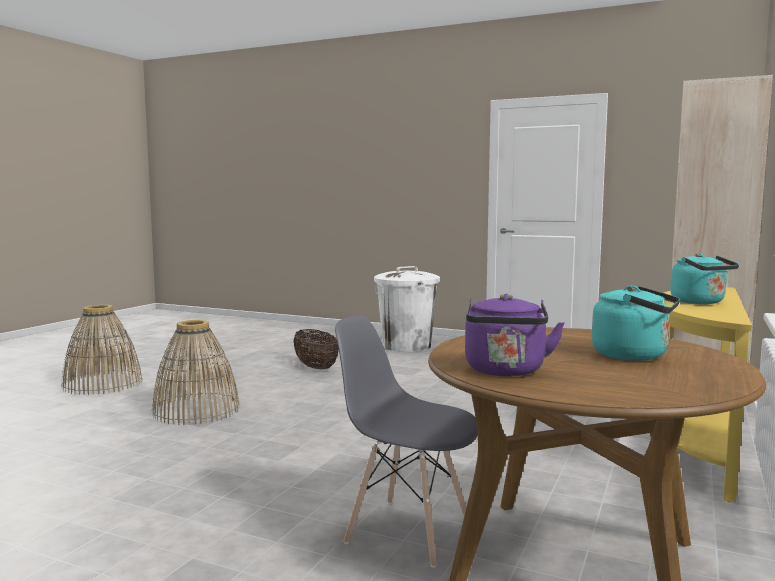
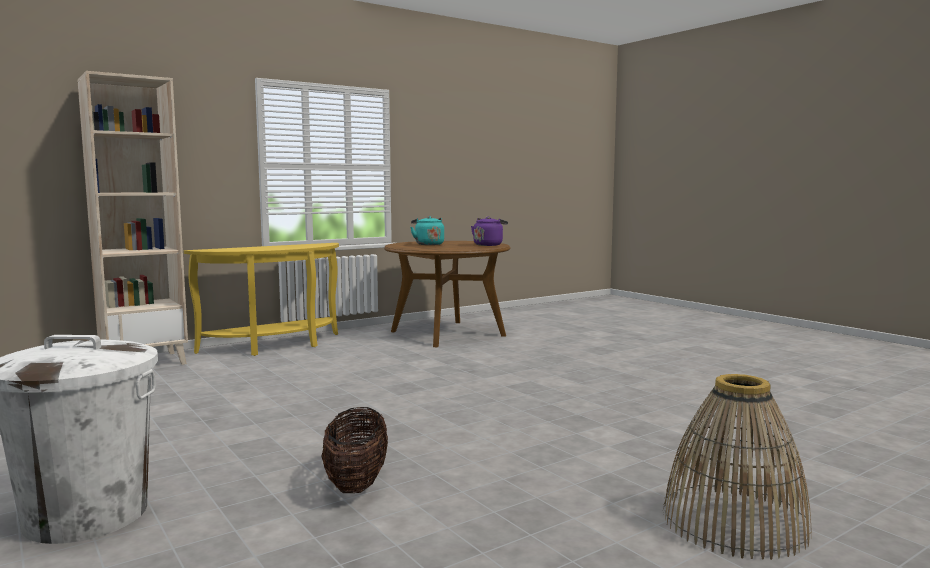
camera: 150 degrees left, 0 degrees up
(196, 410) = (580, 435): basket -> none
(407, 531) = (495, 347): grey chair -> none
(700, 302) = (283, 247): turquoise kettle -> none

